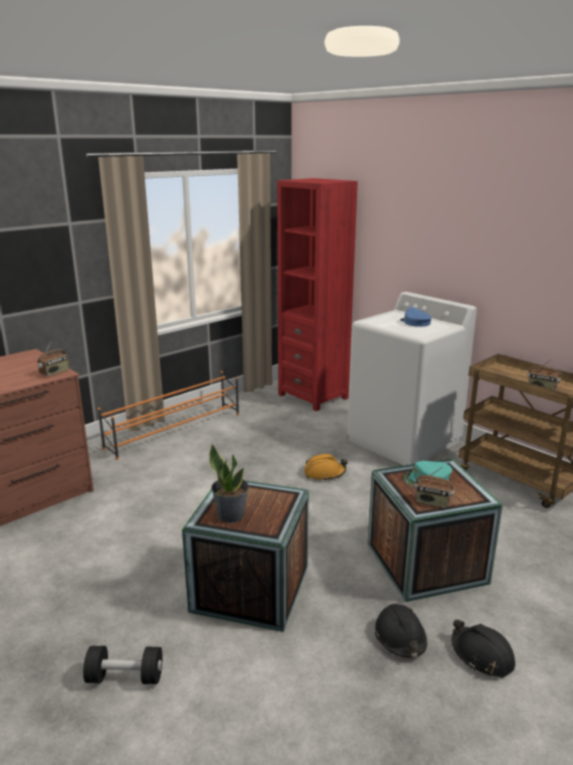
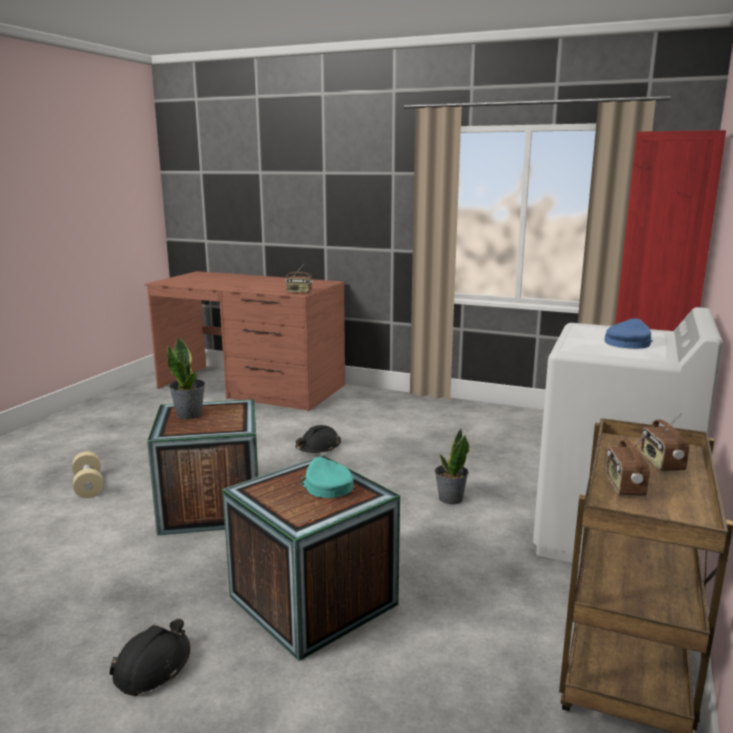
camera: 65 degrees right, 5 degrees down
(125, 677) = (88, 486): black dumbbell -> beige dumbbell
(175, 431) = (444, 410): orange shoe rack -> none
(324, 473) = (450, 498): orange hard hat -> potted plant
(400, 638) = (167, 603): black hard hat -> black hard hat (318, 448)
(432, 502) = (269, 494): radio -> radio (661, 463)

